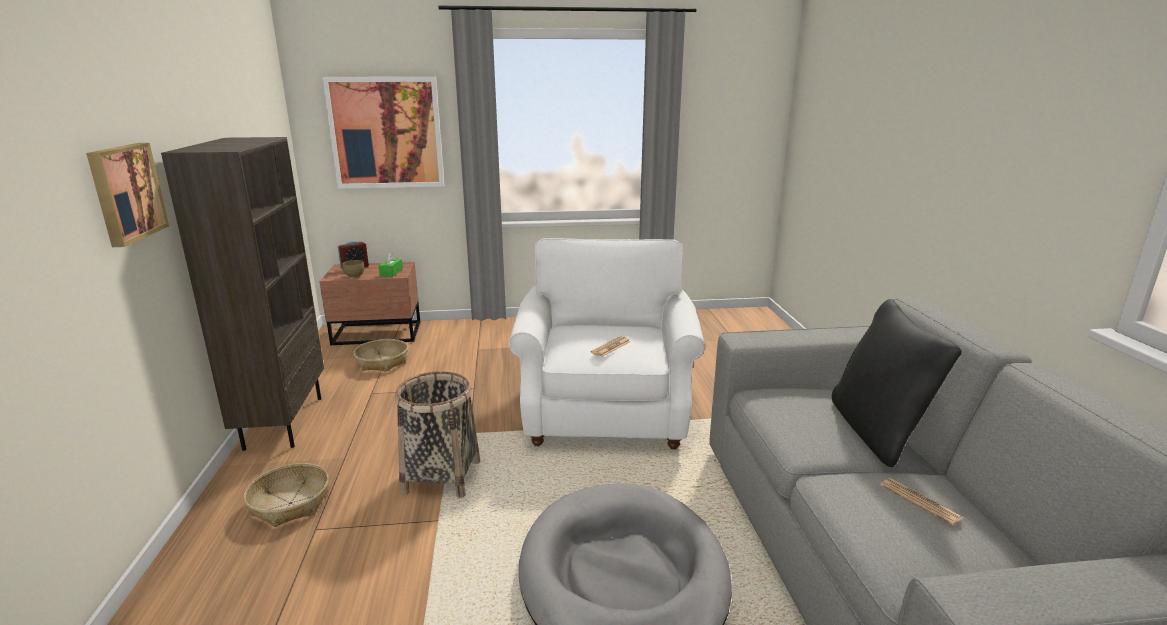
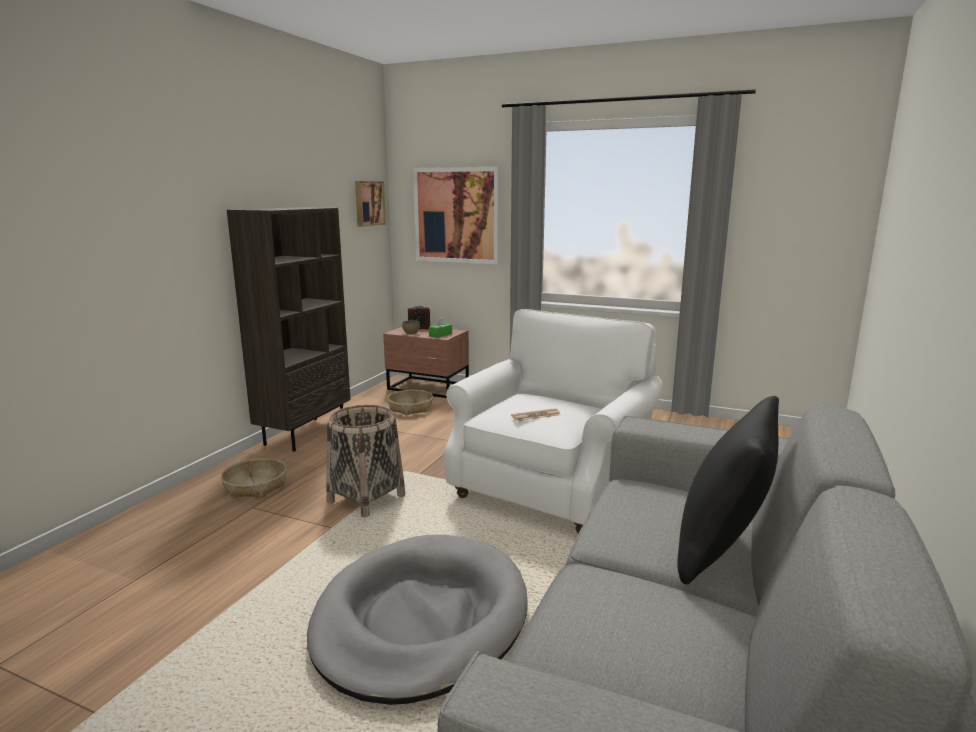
camera: 30 degrees right, 5 degrees down
(125, 193) = (186, 233): picture -> picture (368, 203)
(919, 501) = (667, 623): newspaper -> none

